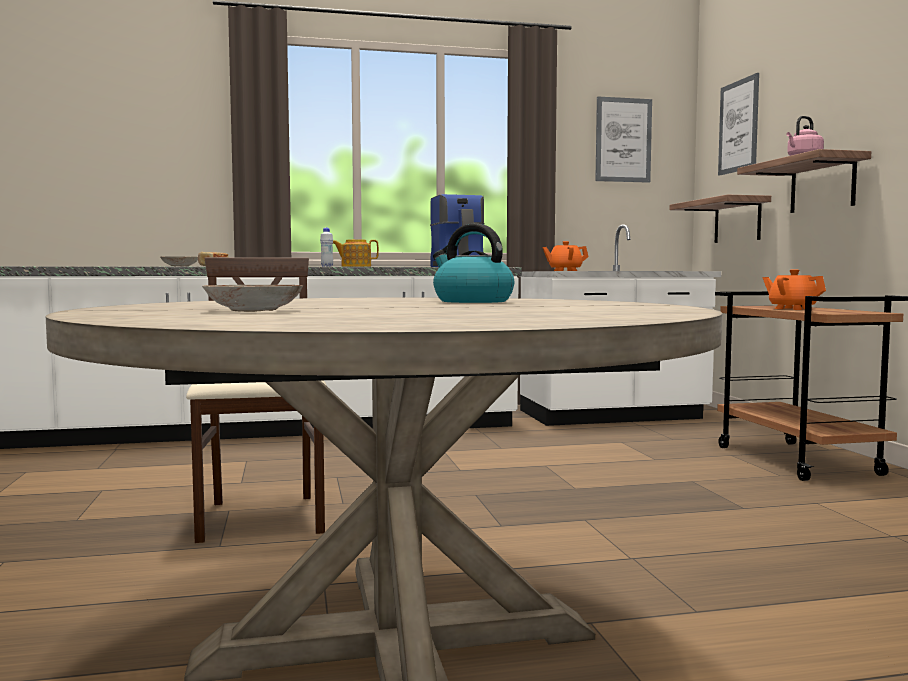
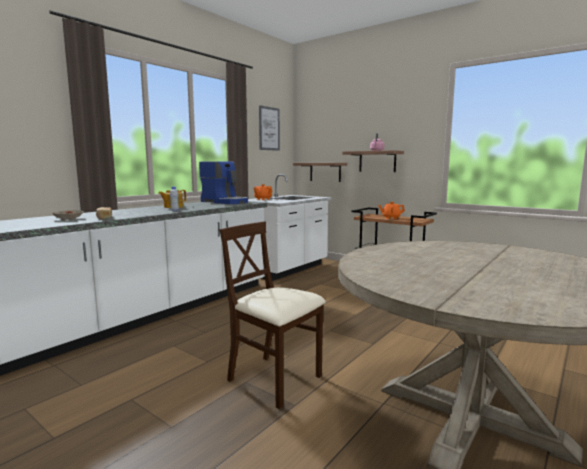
camera: 40 degrees left, 5 degrees up
(255, 310) = (494, 287): plate -> none
(471, 301) = (443, 252): kettle -> none
(738, 126) = (324, 128): picture -> none

